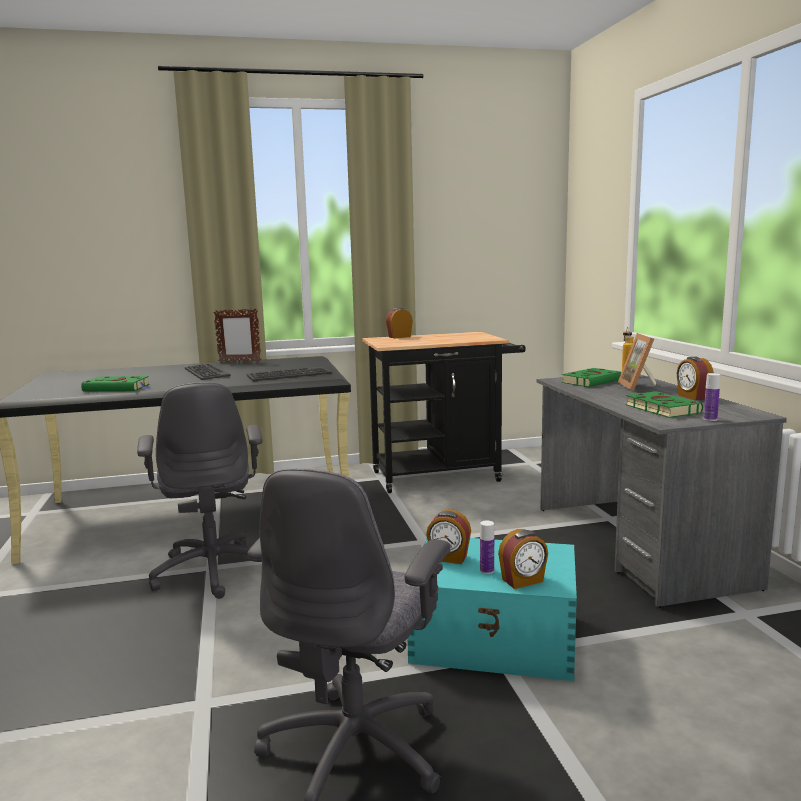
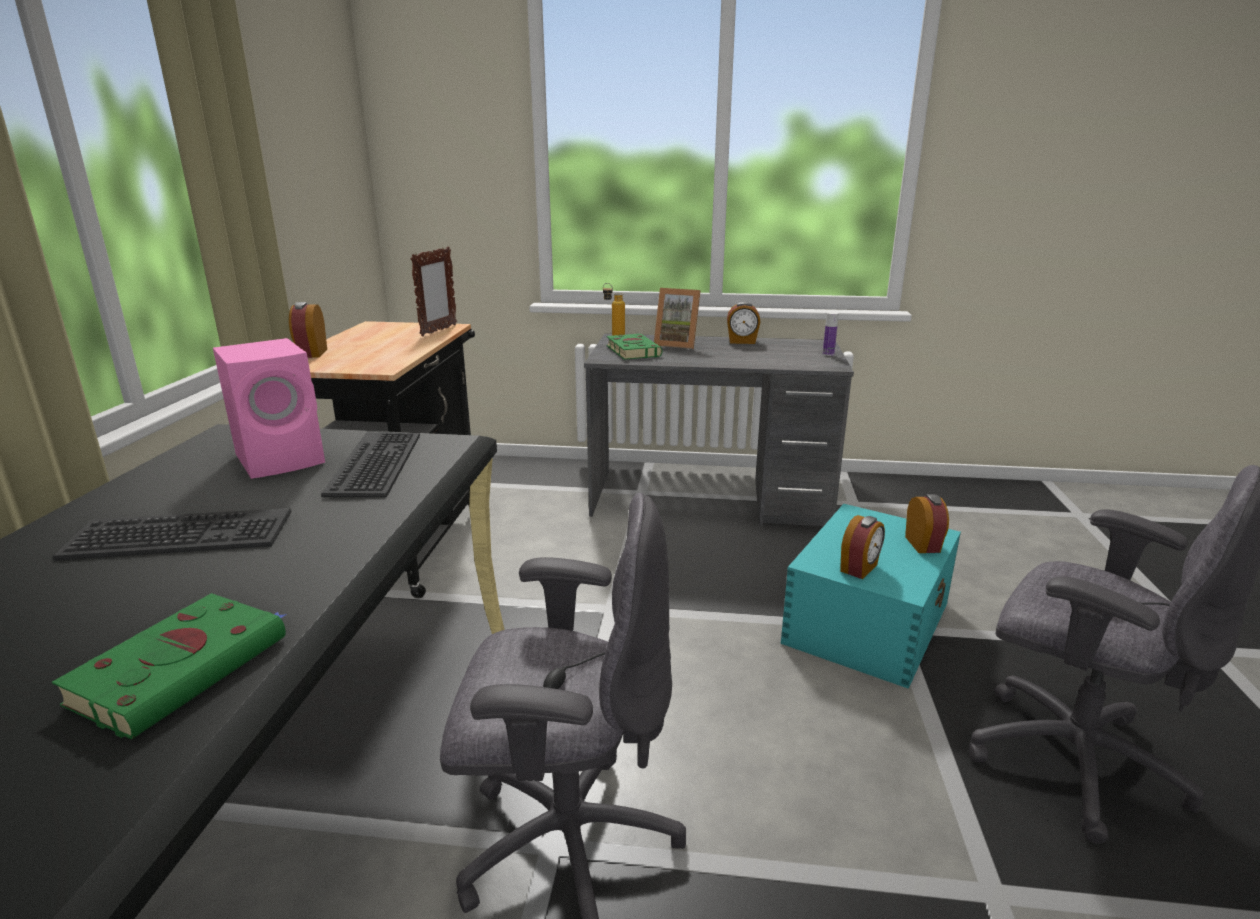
camera: 70 degrees left, 10 degrees up
(239, 362) = (116, 493): picture frame -> picture frame (438, 330)
(286, 367) = (284, 459): none -> pink speaker
(487, 570) = (896, 556): bottle -> none
(660, 409) = (778, 357): green book -> none

